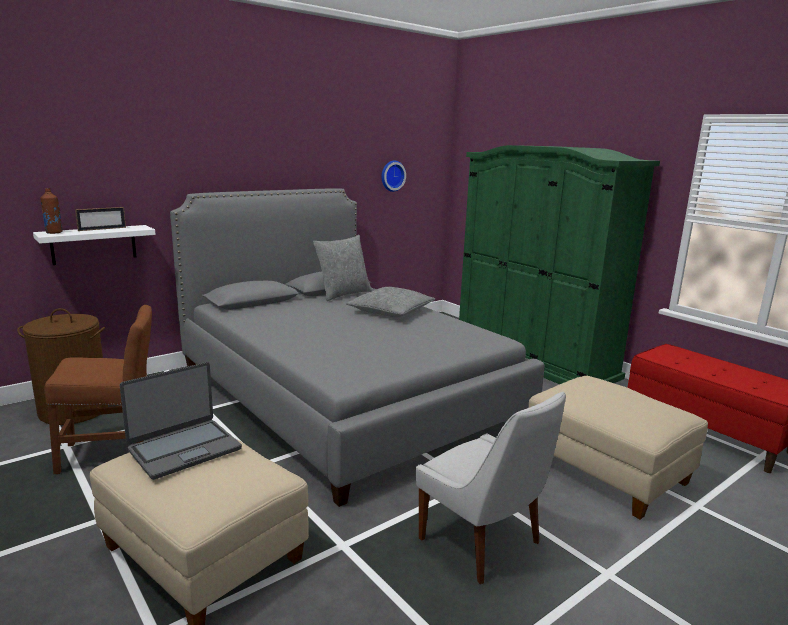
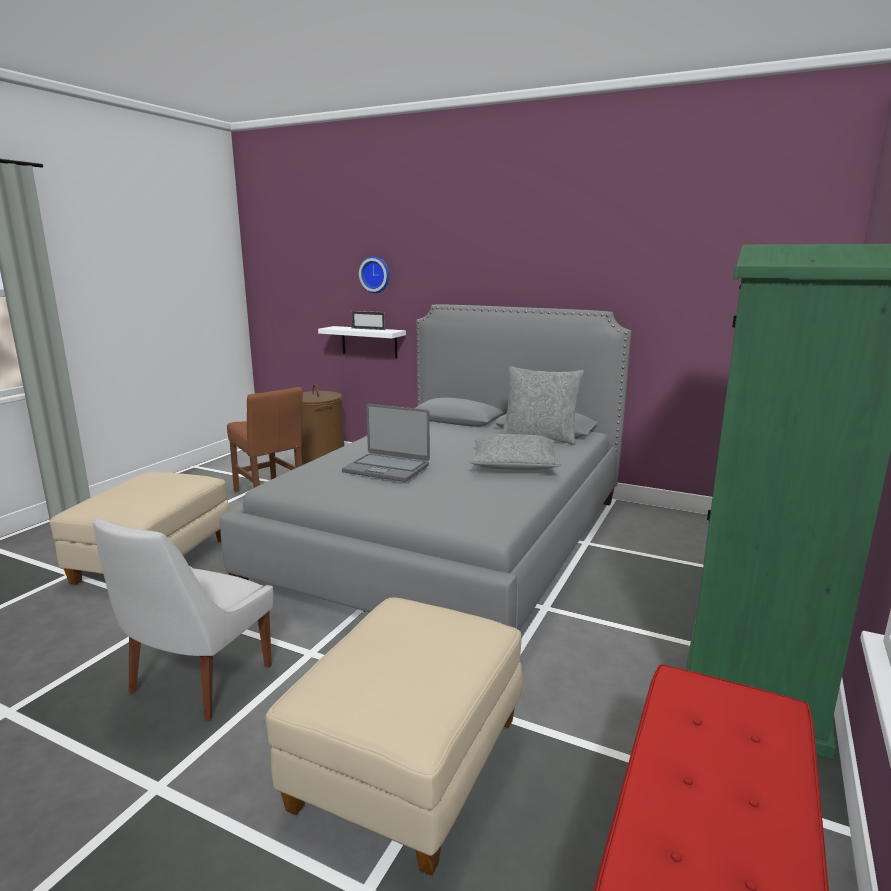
camera: 65 degrees right, 0 degrees up
(54, 232) = (337, 327): brown bottle -> none
(184, 449) = (165, 480): laptop -> laptop (387, 468)
(392, 175) = (712, 299): wall clock -> wall clock (376, 274)

